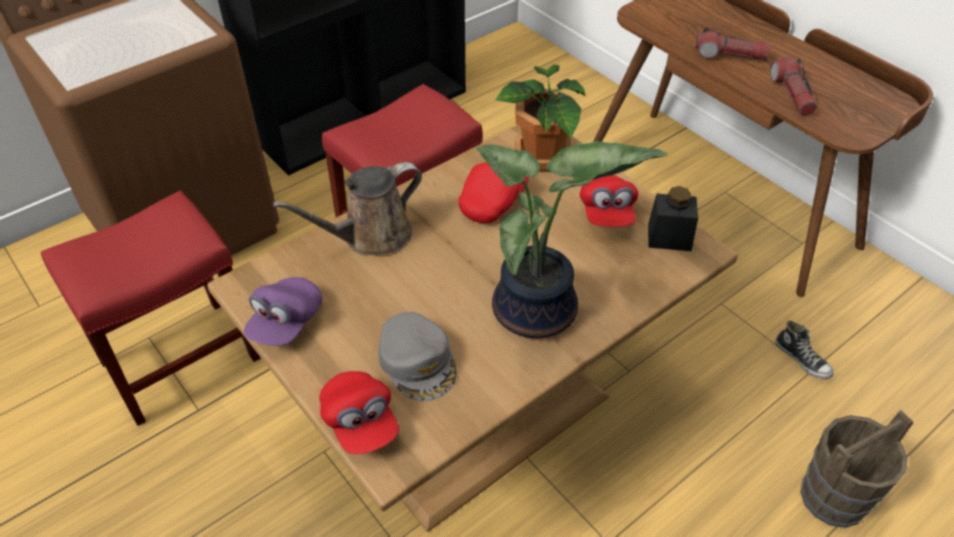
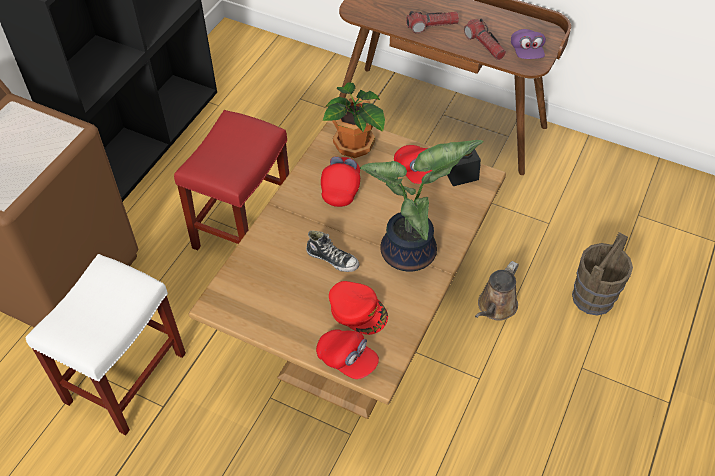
camera: 25 degrees left, 5 degrees up
(182, 358) = (126, 376): red stool -> white stool
(286, 323) = (260, 318): purple cap -> purple cap (526, 52)
(371, 236) = (277, 241): brown watering can -> brown watering can (495, 307)
(418, 361) = (358, 310): grey cap -> red cap
(802, 359) = (541, 217): shoe -> shoe (333, 259)

